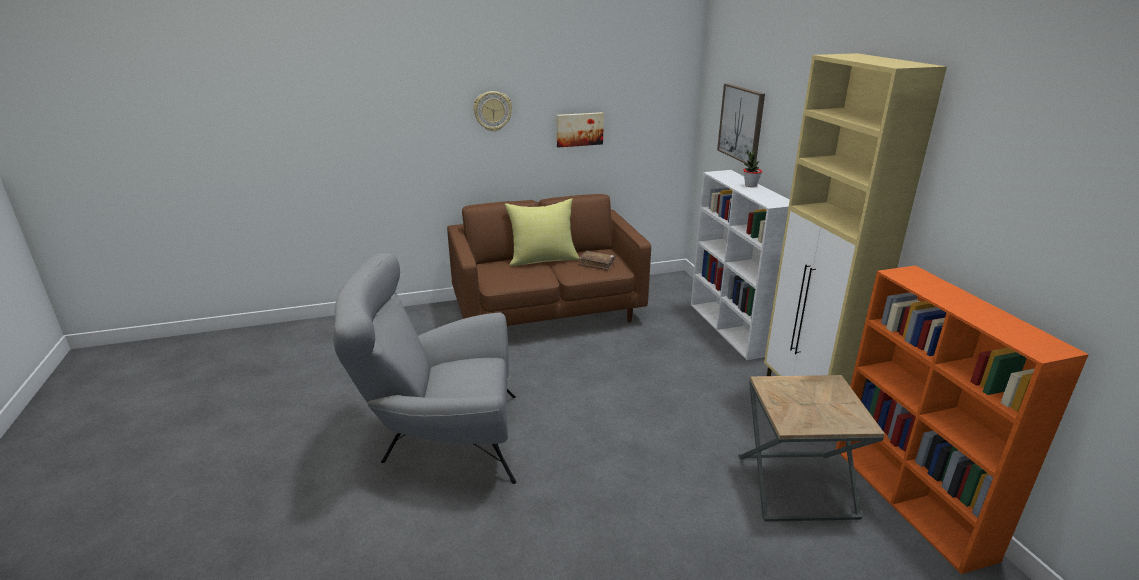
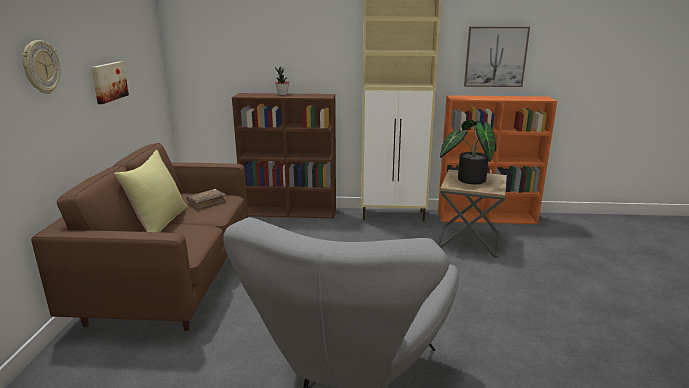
camera: 70 degrees left, 5 degrees down
(731, 329) = (290, 212): white bookcase -> brown bookcase
(741, 123) = (240, 53): picture -> picture (495, 57)
(810, 395) = (467, 180): none -> potted plant

